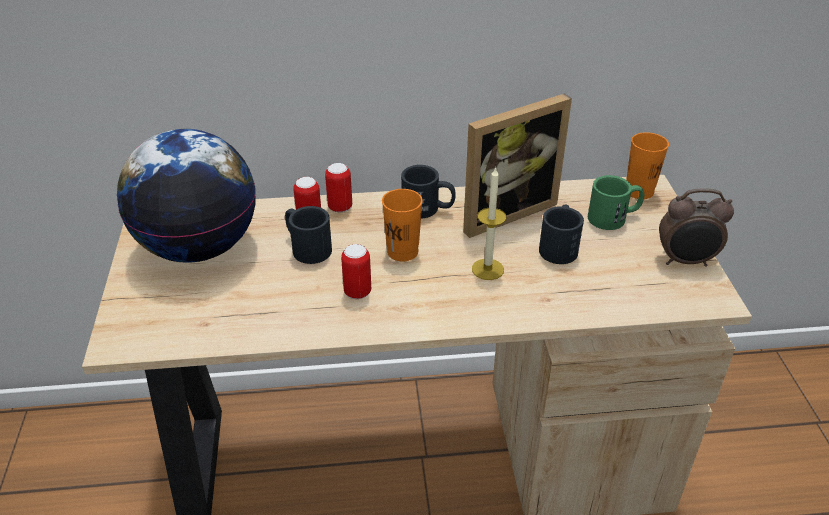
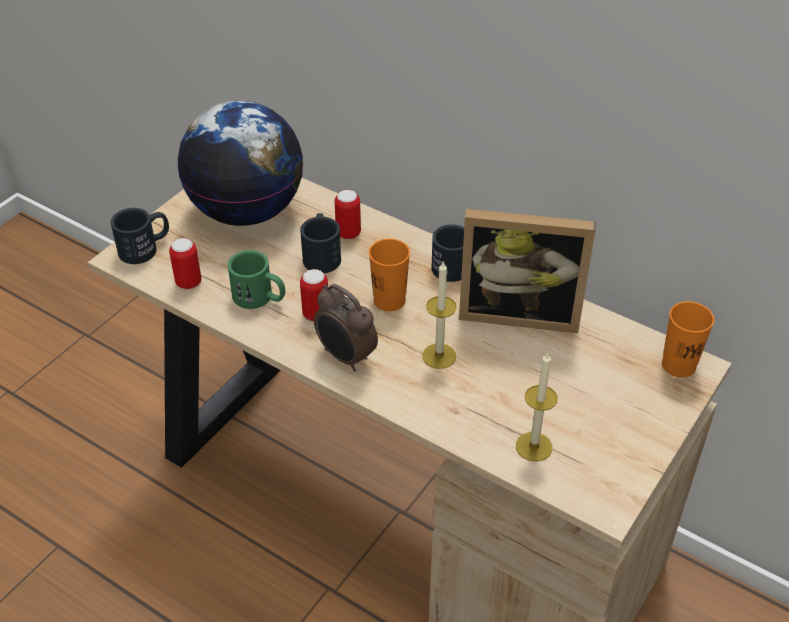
camera: 40 degrees right, 5 degrees up
(340, 207) = (386, 233): can -> can (188, 283)
(559, 246) = (527, 372): black mug -> black mug (145, 248)
(614, 217) = (616, 376): green mug -> green mug (260, 298)
(626, 291) = (534, 446): none -> candle
(686, 261) = (628, 456): alarm clock -> alarm clock (345, 357)

